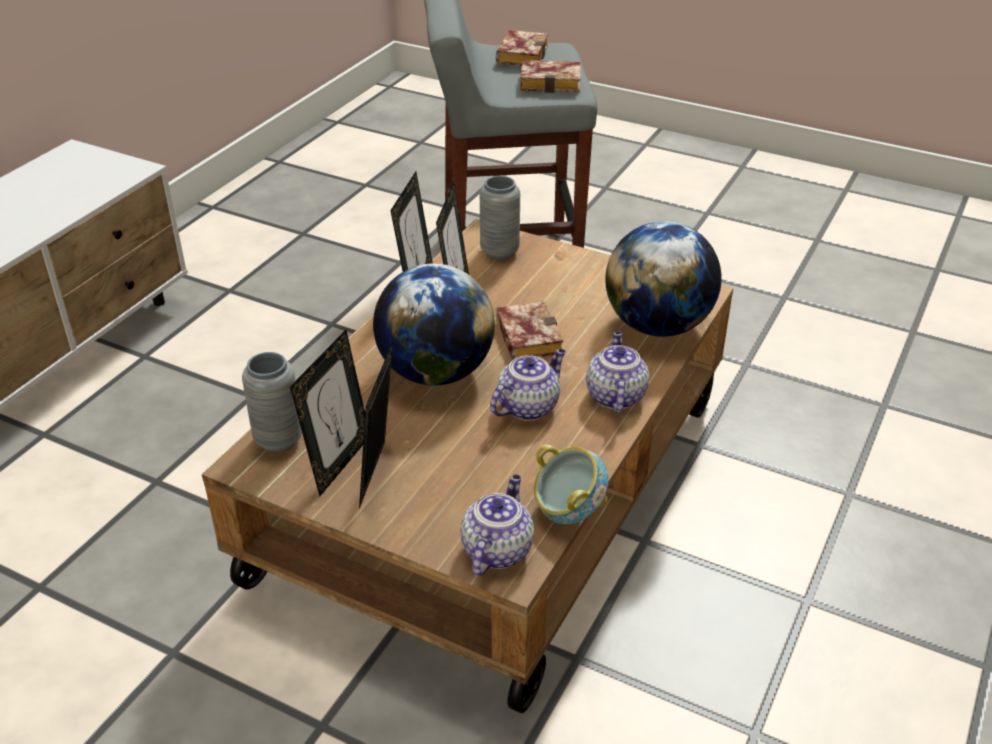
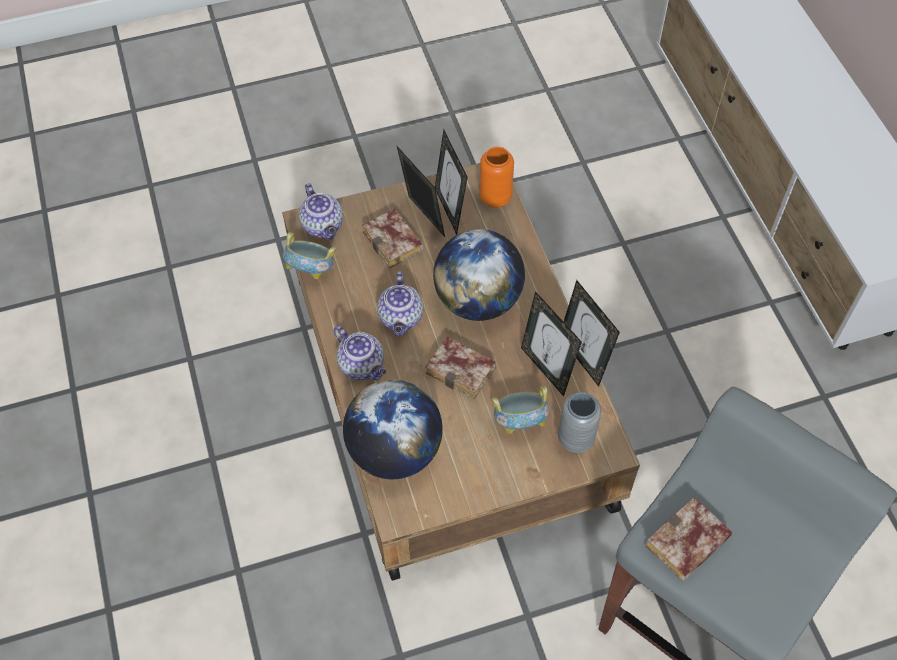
camera: 135 degrees right, 20 degrees up
(278, 440) = (495, 198): grey vase -> orange vase
(520, 54) = (775, 575): book -> book (395, 242)
(526, 283) = (520, 421): none -> bowl

